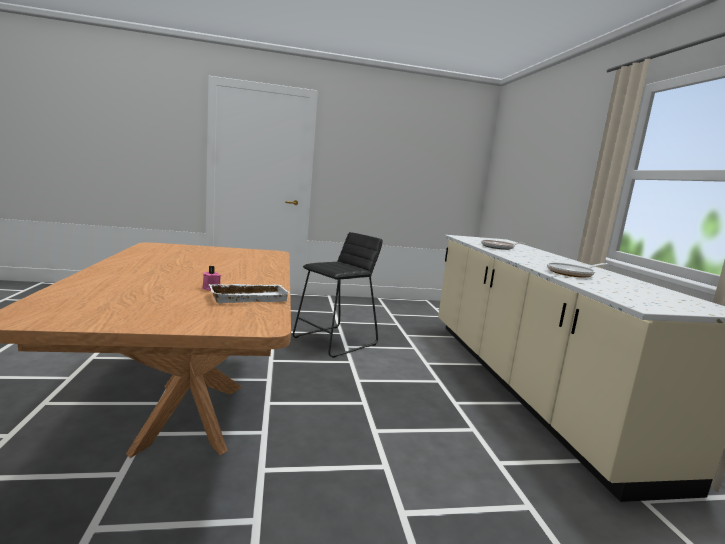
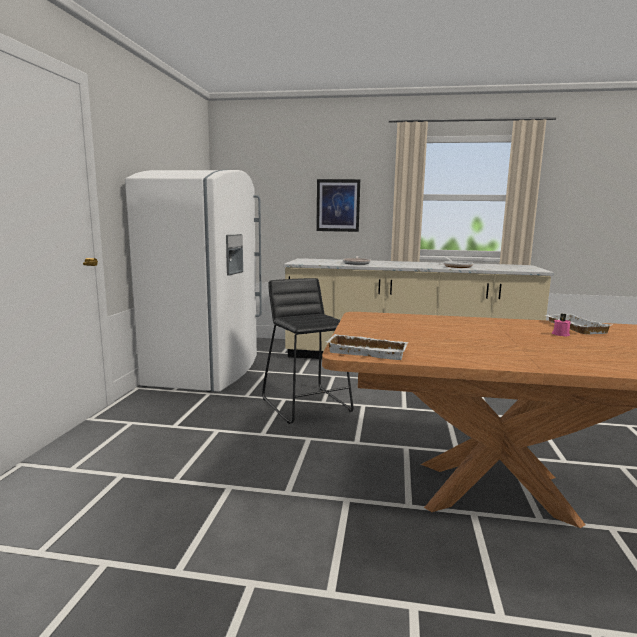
camera: 70 degrees left, 0 degrees up
(154, 247) = (368, 351): none -> white tray
(376, 307) = (206, 371): none -> white fridge
(558, 185) = (338, 205): none -> picture

